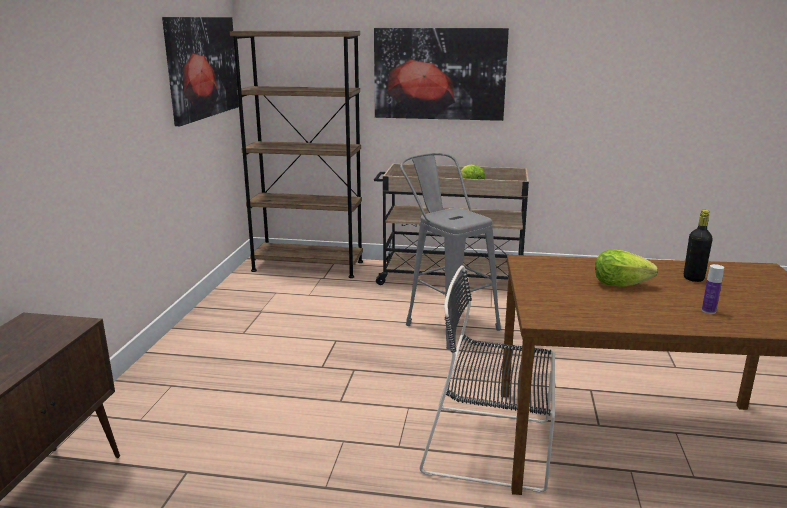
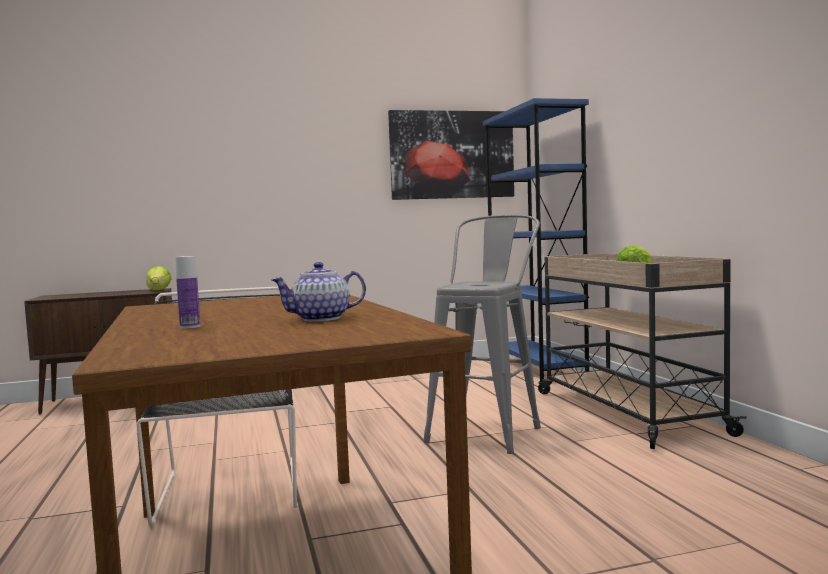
camera: 65 degrees right, 15 degrees down
(308, 266) = (537, 369): brown bookcase -> blue bookcase
(439, 74) = (652, 134): picture -> none
(619, 284) = (268, 309): lettuce -> lettuce (159, 290)
(693, 278) = (322, 318): black bottle -> teapot

